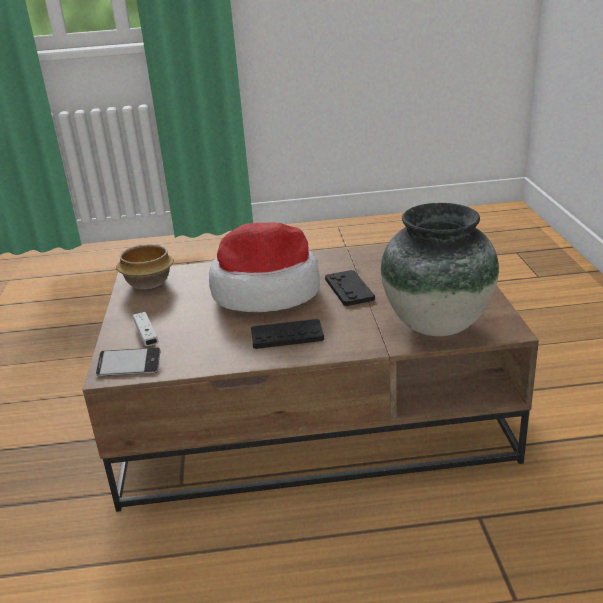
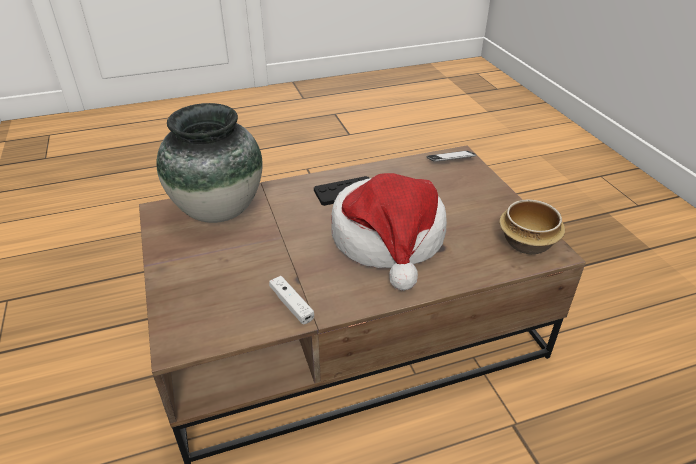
camera: 165 degrees right, 10 degrees up
(146, 335) = (463, 184): white game controller -> white game controller (291, 304)
(349, 289) = (302, 248): black game controller -> none

